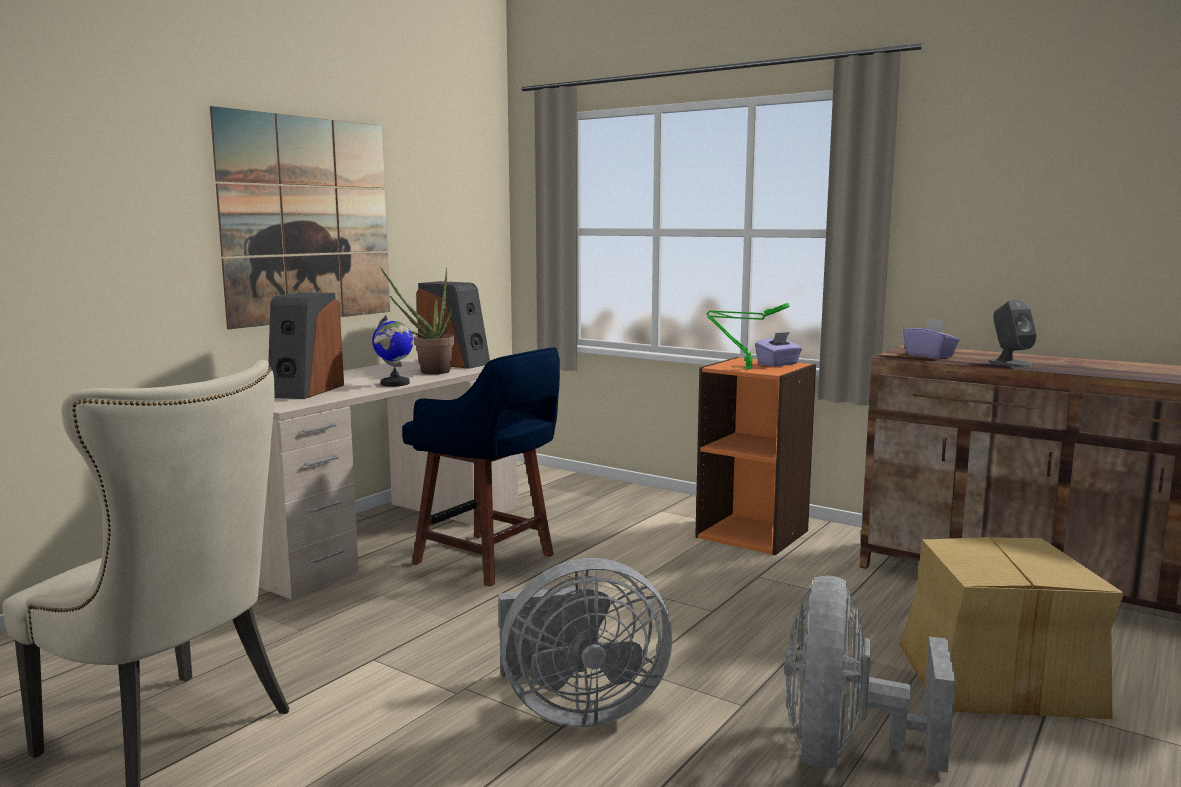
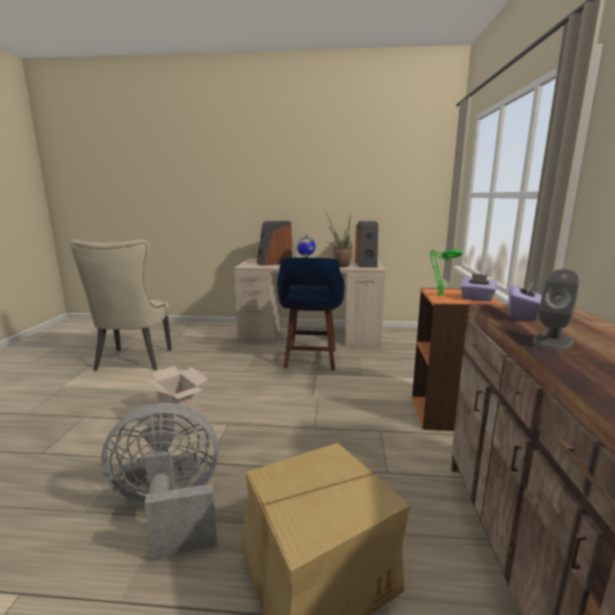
camera: 60 degrees right, 5 degrees up
(308, 220) = (310, 189): picture -> none
(577, 710) = (181, 419): grey fan -> cardboard box

